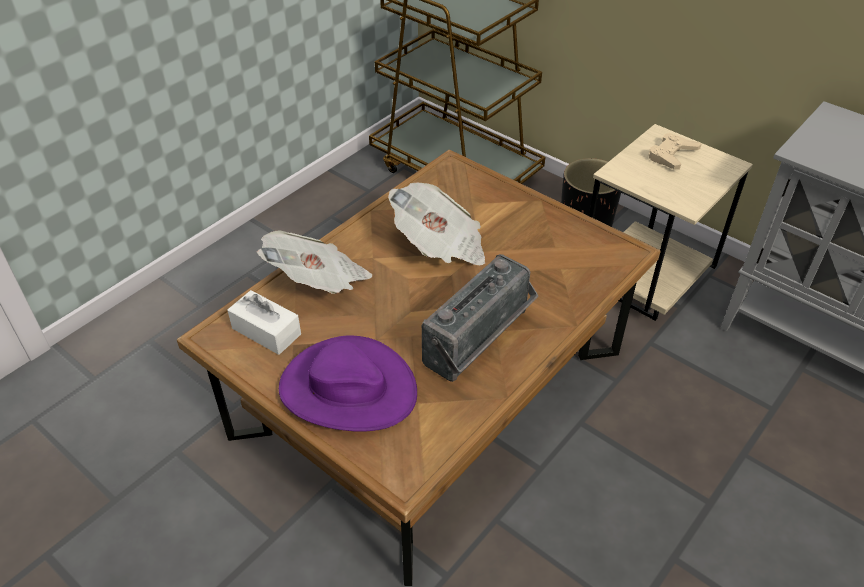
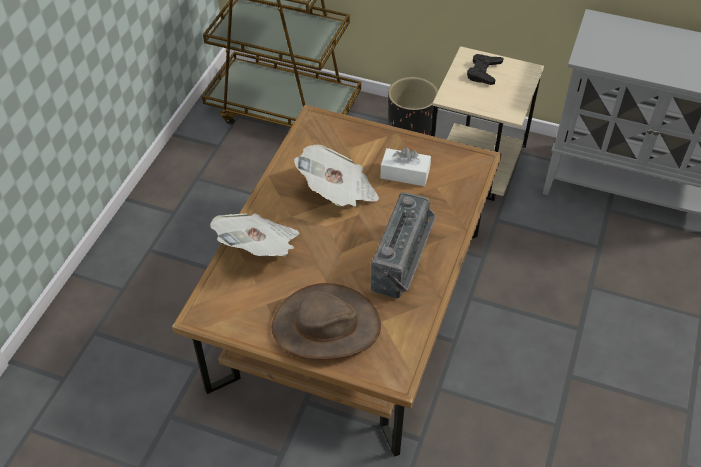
camera: 20 degrees left, 5 degrees up
(266, 331) = (240, 299): white tissue box -> white tissue box (405, 174)
(347, 389) = (326, 326): purple hat -> brown hat
(671, 155) = (483, 72): beige game controller -> black game controller

